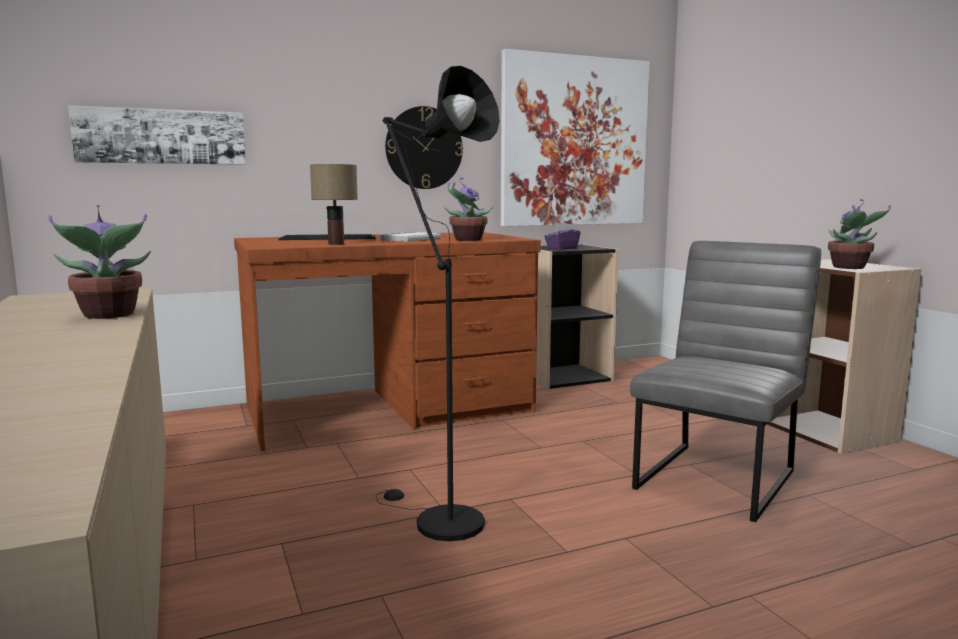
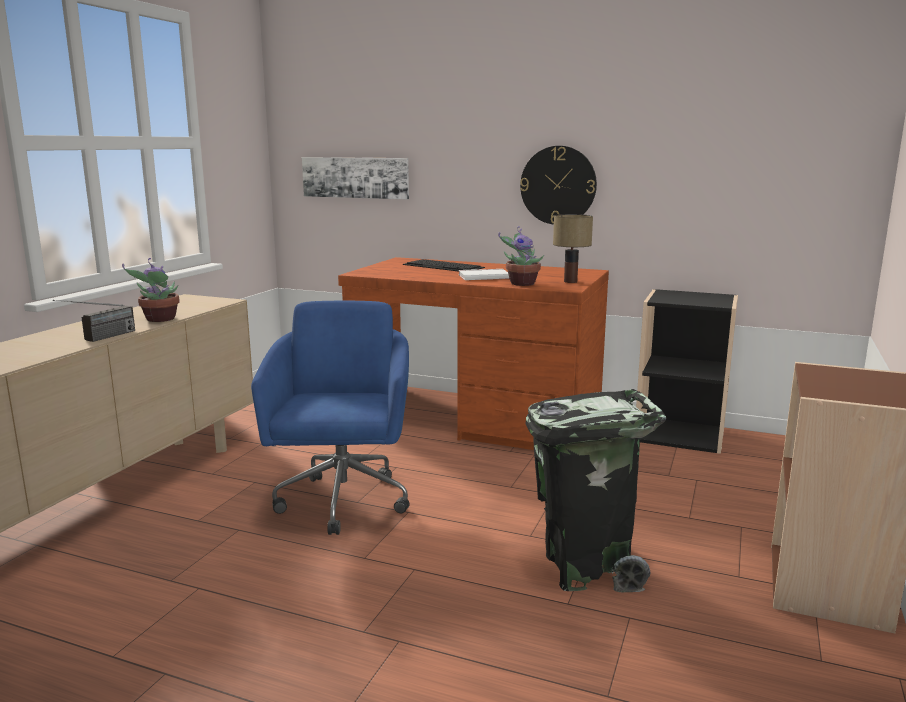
camera: 45 degrees right, 5 degrees up
(102, 342) = (99, 338): none -> radio
(336, 244) = (408, 276): table lamp -> table lamp (570, 282)
(438, 520) = (342, 505): black floor lamp -> blue office chair
(561, 248) = (676, 299): purple tissue box -> none
(574, 142) = (736, 178): picture -> none
(718, 478) = (586, 568): grey chair -> black trash can
(850, 267) = (834, 389): potted plant -> none

